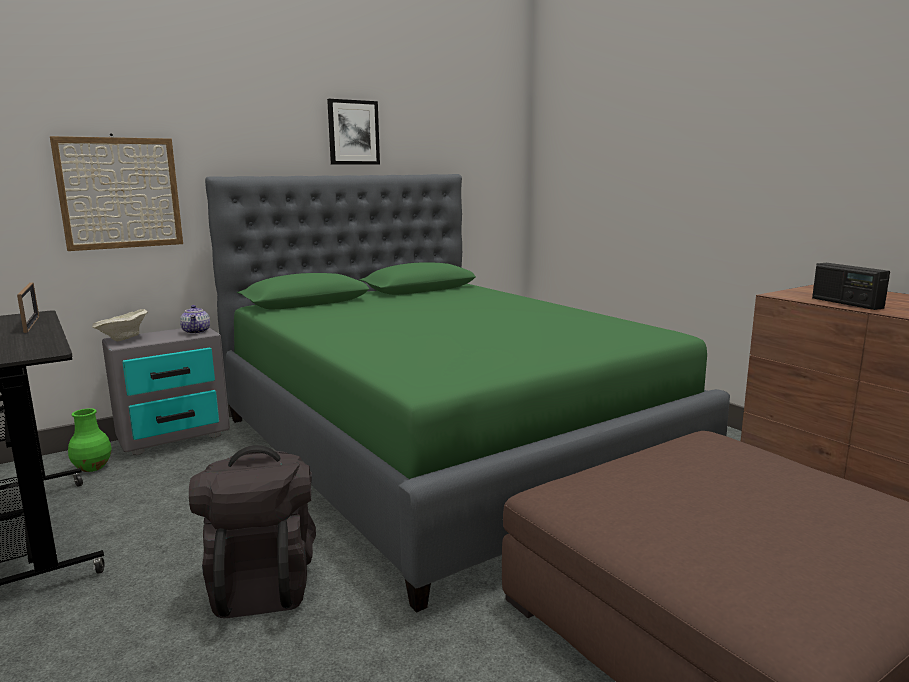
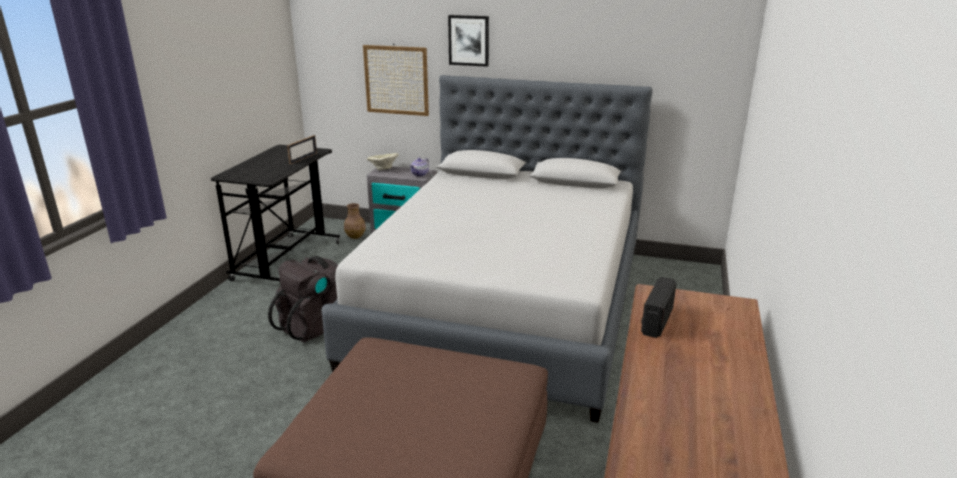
camera: 50 degrees right, 10 degrees up
(92, 467) = (355, 236): green vase -> brown vase
(353, 132) = (557, 46): picture -> picture (469, 40)
(444, 448) = (505, 306): green bed -> grey bed

